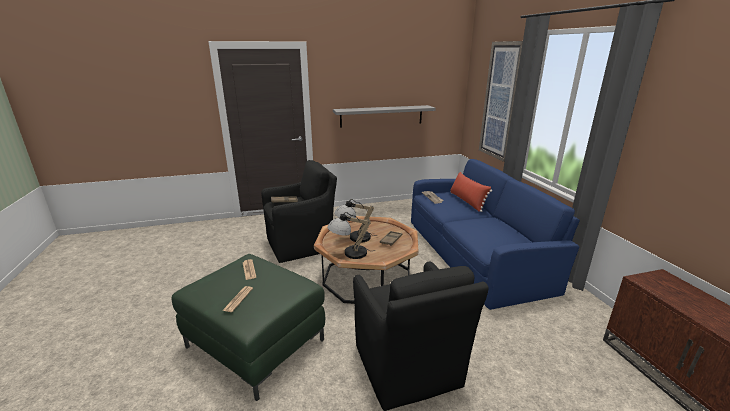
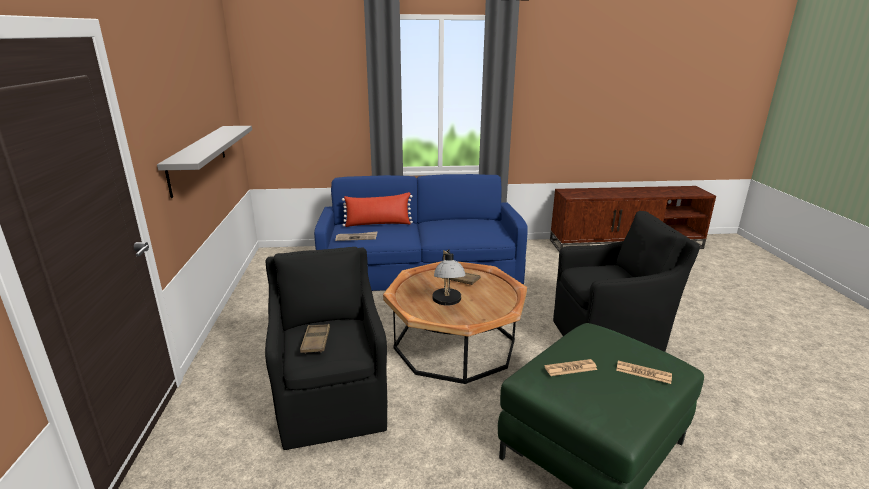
camera: 80 degrees left, 0 degrees up
(349, 254) = (490, 309): table lamp -> none
(501, 101) = (330, 100): picture -> none

